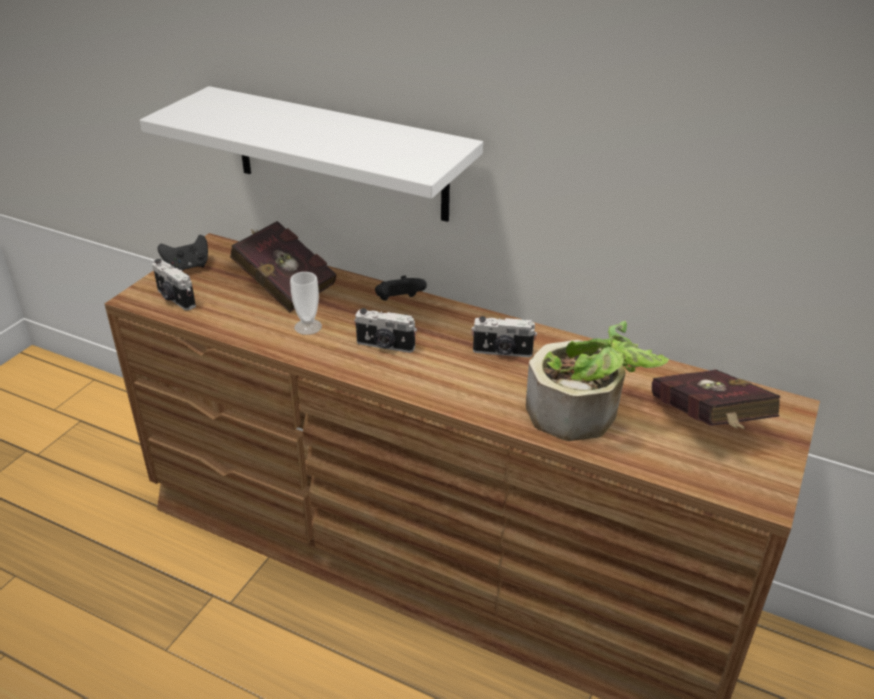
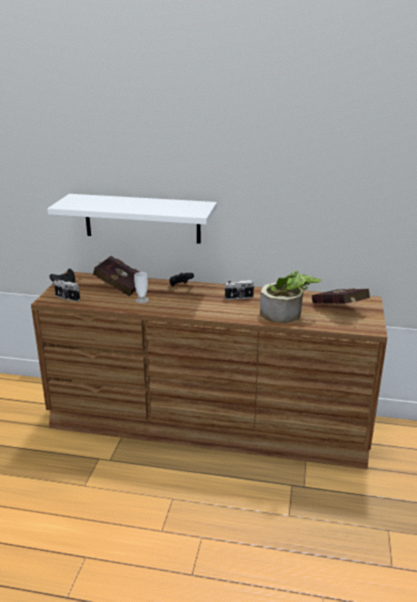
camera: 15 degrees left, 10 degrees down
(385, 346) = (183, 302): camera -> none

